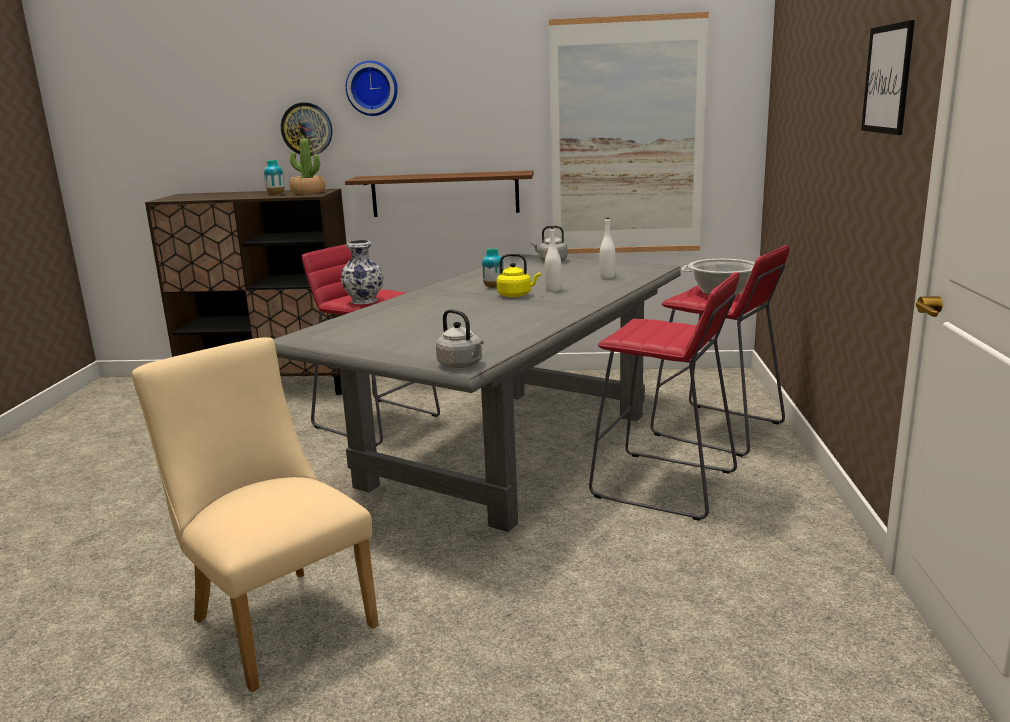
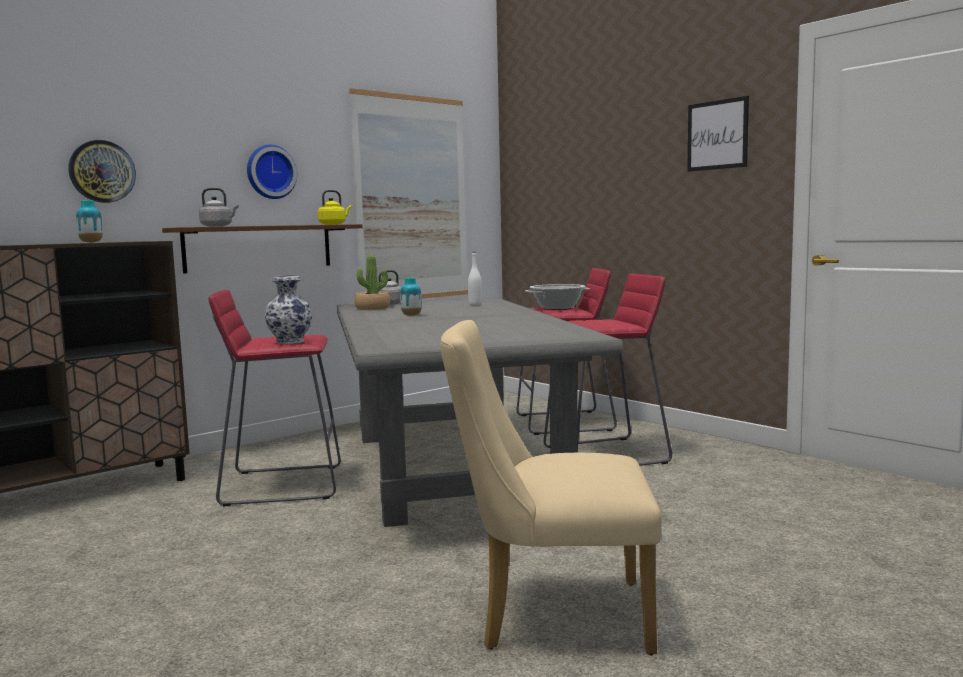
camera: 45 degrees left, 10 degrees down
(308, 192) = (127, 241): potted plant -> potted plant (372, 308)
(372, 88) = (182, 132): wall clock -> wall clock (270, 172)
(462, 365) = (588, 337): grey kettle -> grey kettle (218, 226)
(516, 295) = (451, 315): yellow kettle -> yellow kettle (333, 224)
(553, 290) = (467, 311): white bottle -> none

